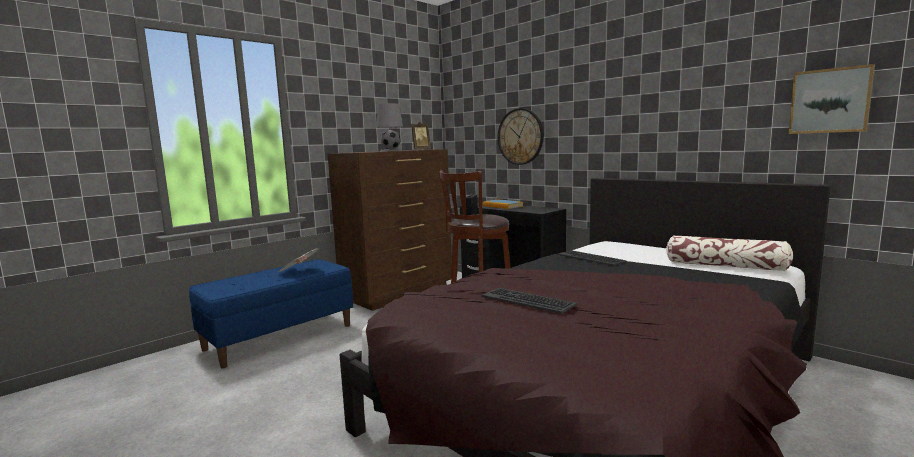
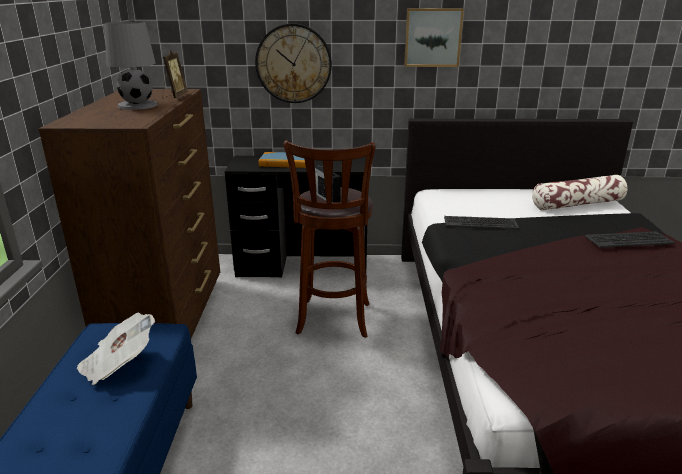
camera: 45 degrees left, 15 degrees up
(528, 301) = (593, 312): keyboard -> keyboard (628, 240)
(830, 101) = (634, 44): picture -> picture (432, 37)

